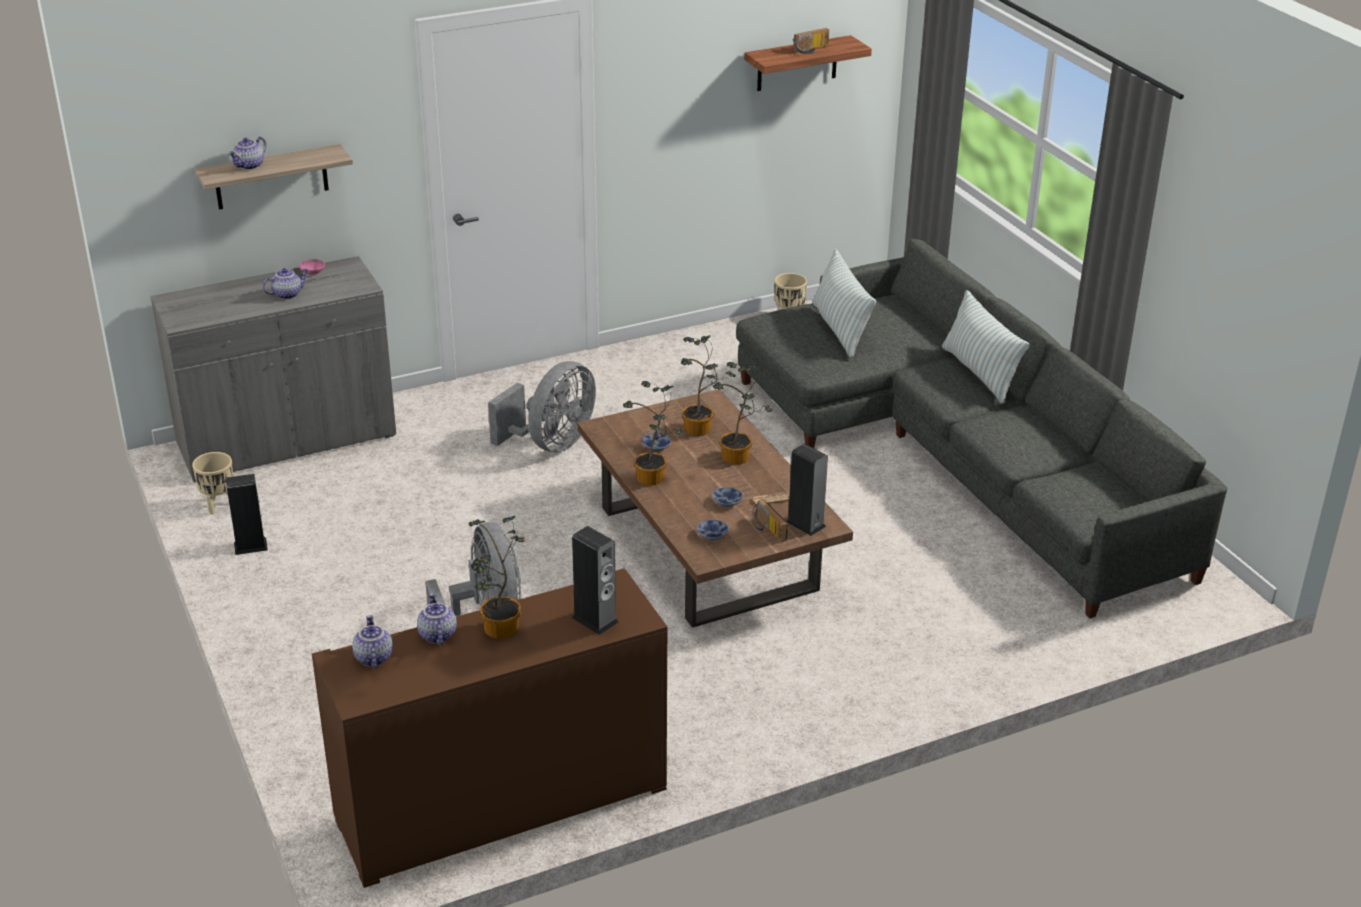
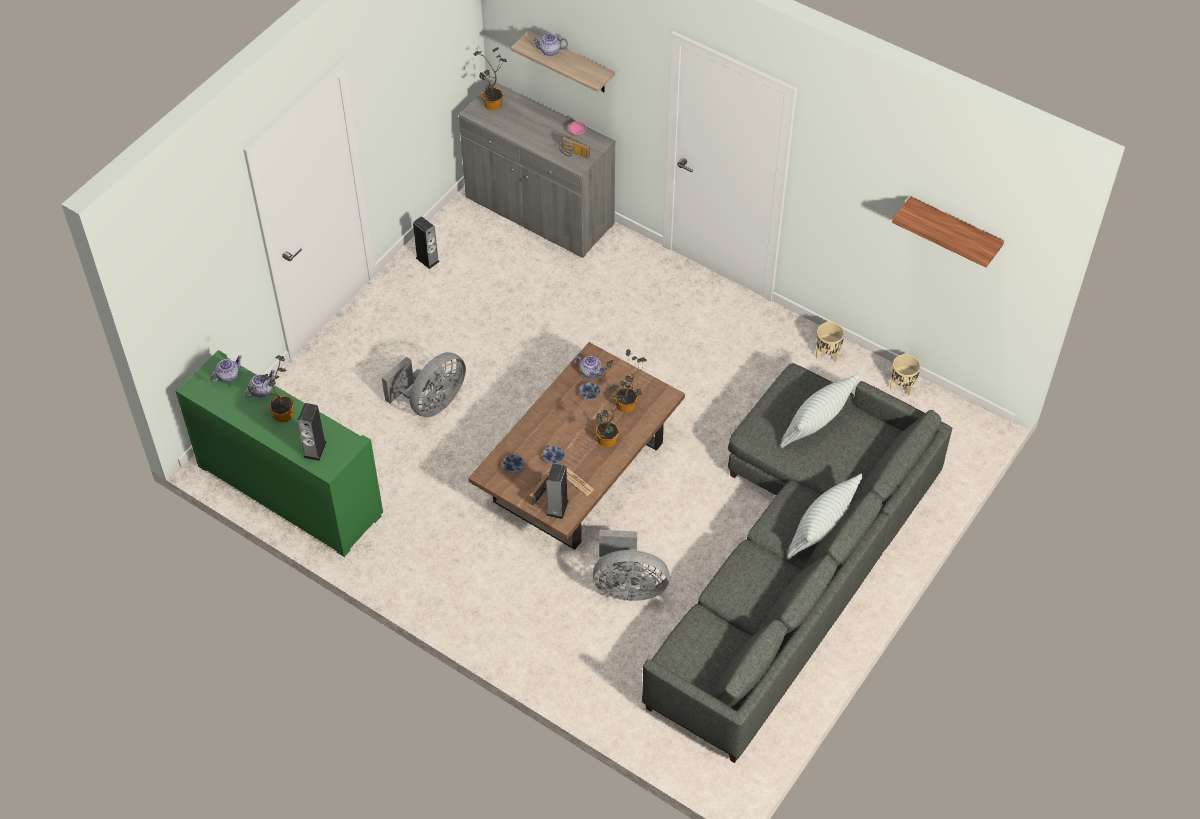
camera: 60 degrees right, 20 degrees up
(219, 505) = (455, 222): beige planter -> beige planter (827, 355)
(287, 294) = (542, 137): teapot -> teapot (591, 372)
(502, 803) = (290, 490): brown cabinet -> green cabinet
(551, 444) = (634, 338): grey fan -> grey fan (628, 586)
(653, 480) = (551, 410): potted plant -> potted plant (492, 106)
(811, 50) = (949, 231): radio -> radio (573, 153)

